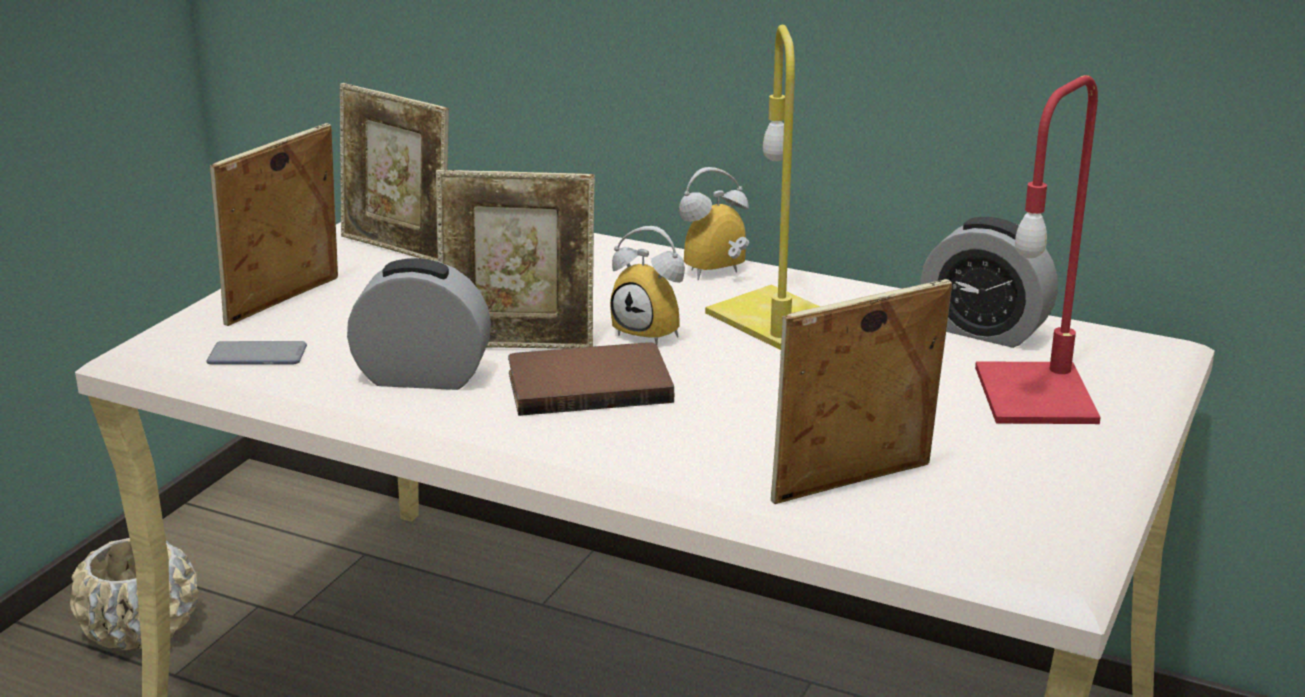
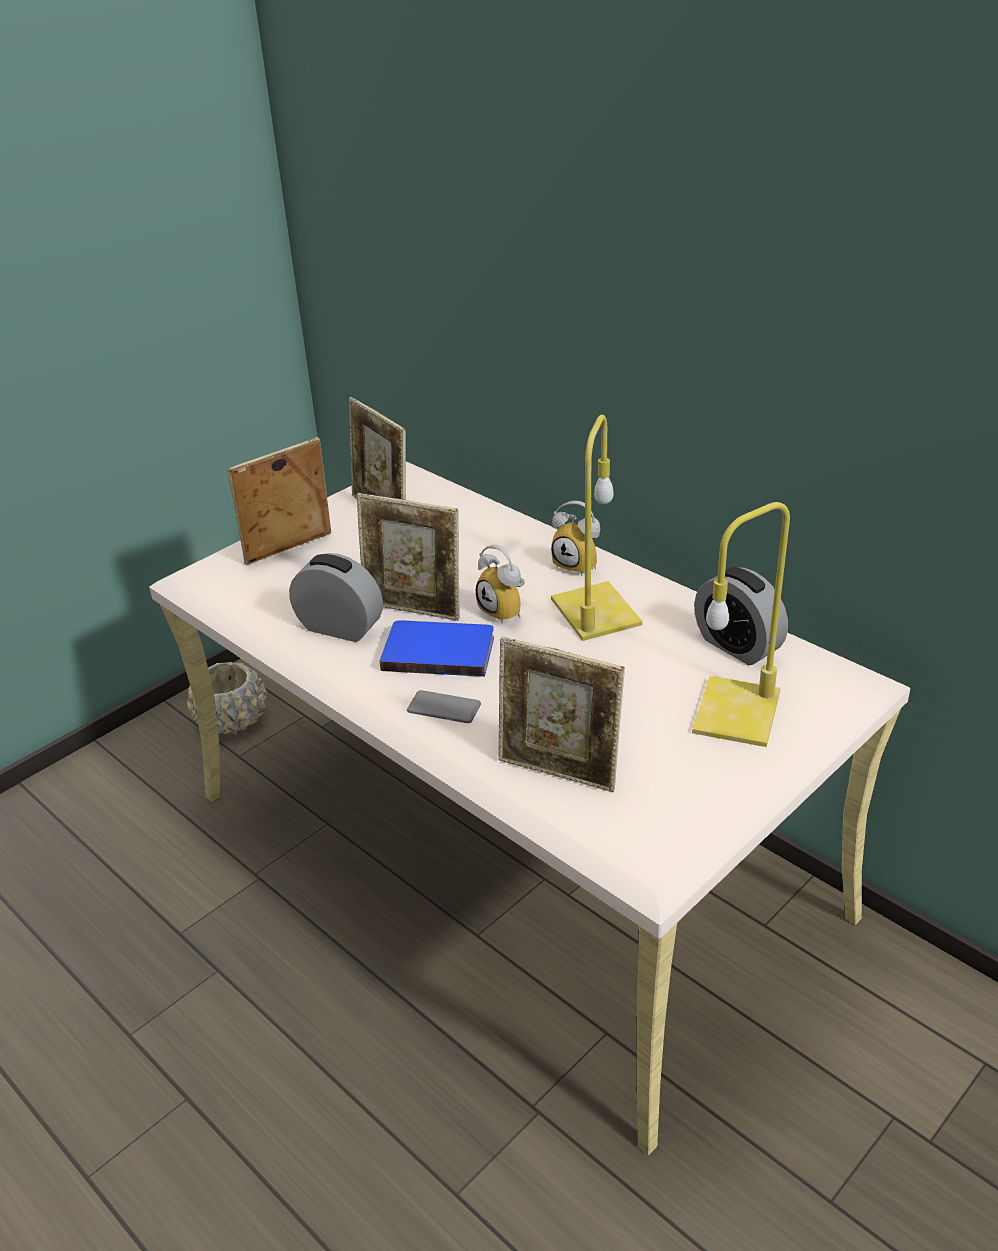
camera: 20 degrees right, 10 degrees up
(257, 355) = (251, 593): phone -> phone (444, 708)
(588, 383) = (439, 650): brown book -> blue book
(718, 274) = (580, 564): alarm clock -> alarm clock turned 135 degrees counterclockwise
(853, 488) = (559, 772): picture frame -> picture frame turned 150 degrees counterclockwise
(1032, 393) = (736, 710): red table lamp -> yellow table lamp

